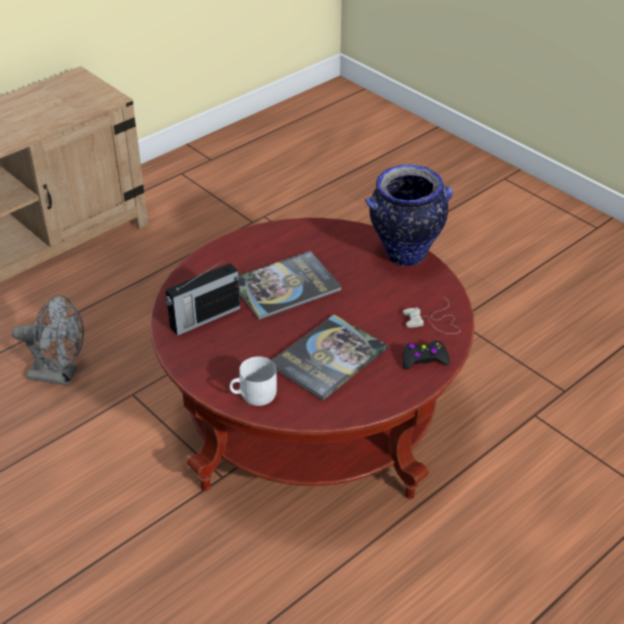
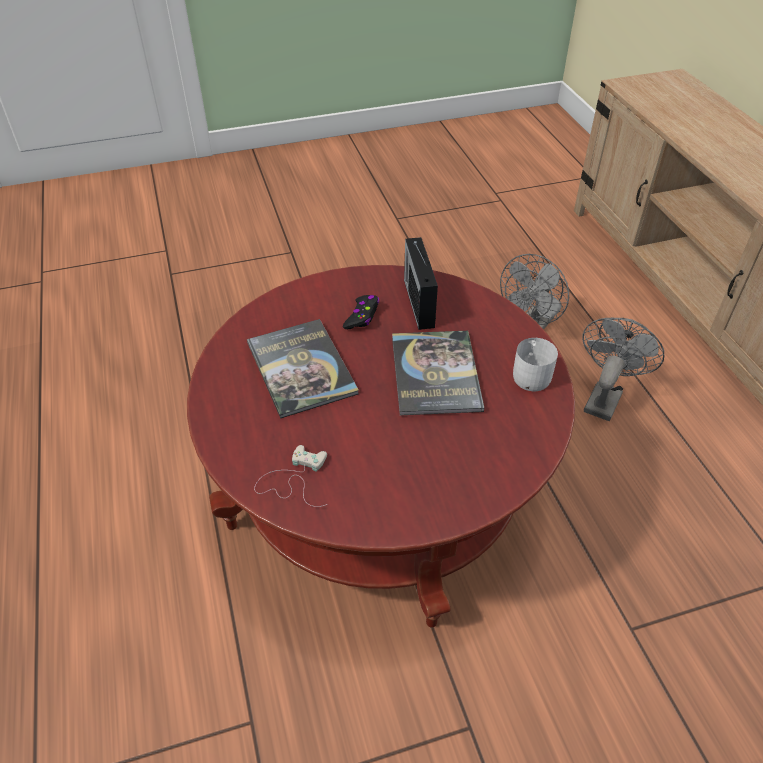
camera: 115 degrees right, 5 degrees up
(136, 313) = (604, 397): none -> grey fan
(253, 394) = (292, 305): white mug -> white mug (532, 374)
(404, 255) = (436, 507): vase -> none
(424, 359) = (241, 441): black game controller -> black game controller (362, 316)

